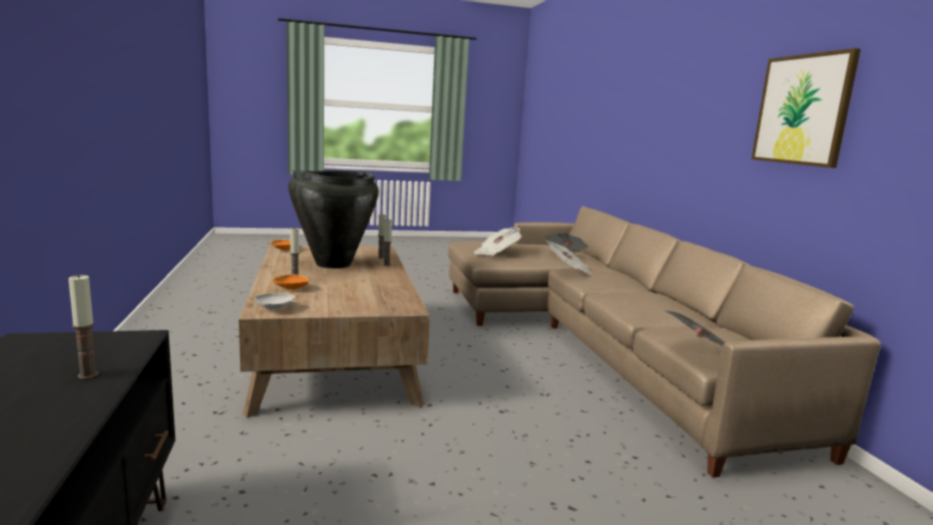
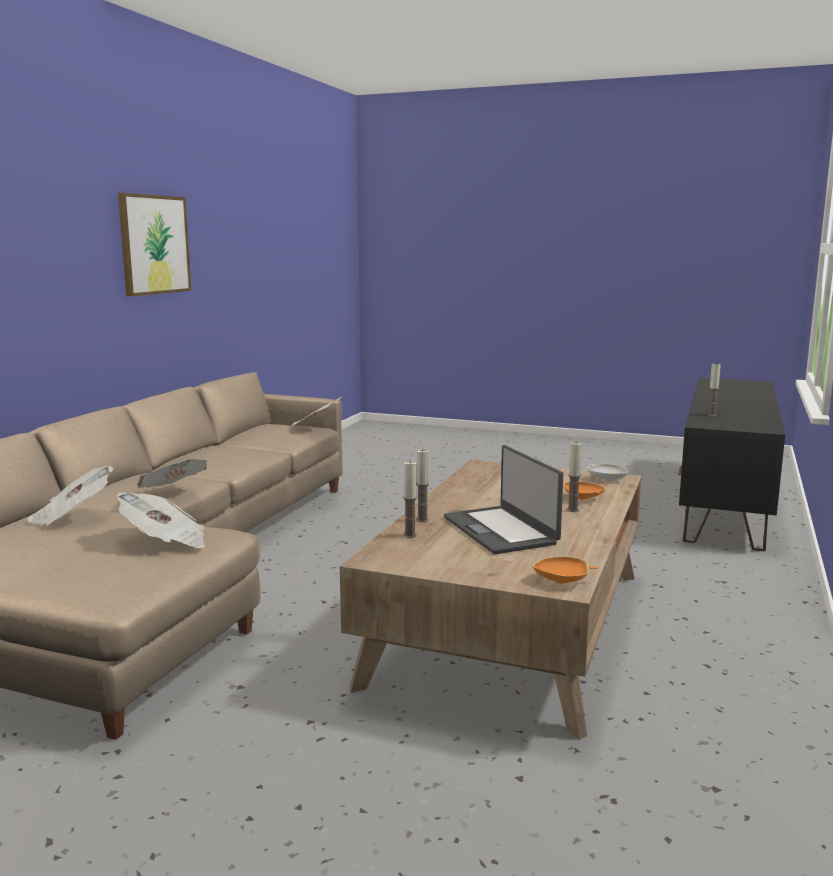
camera: 145 degrees left, 0 degrees up
(333, 264) = (501, 530): black vase -> laptop

